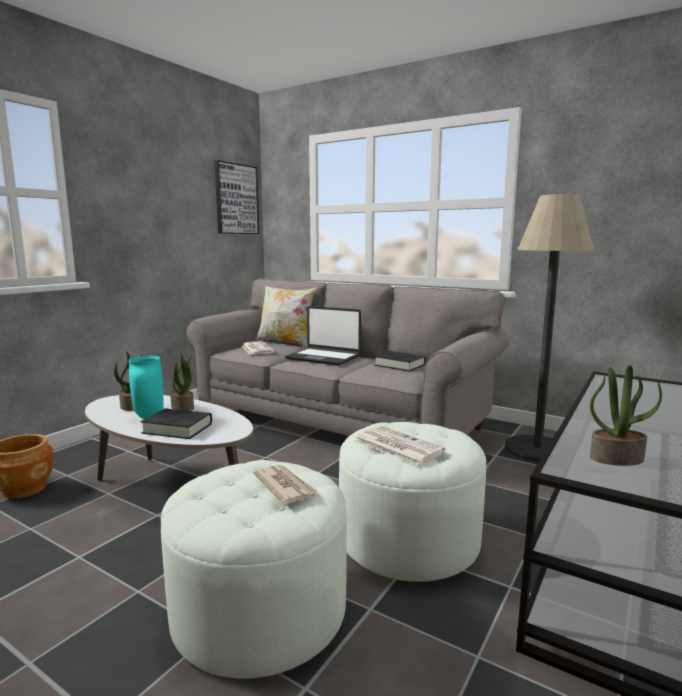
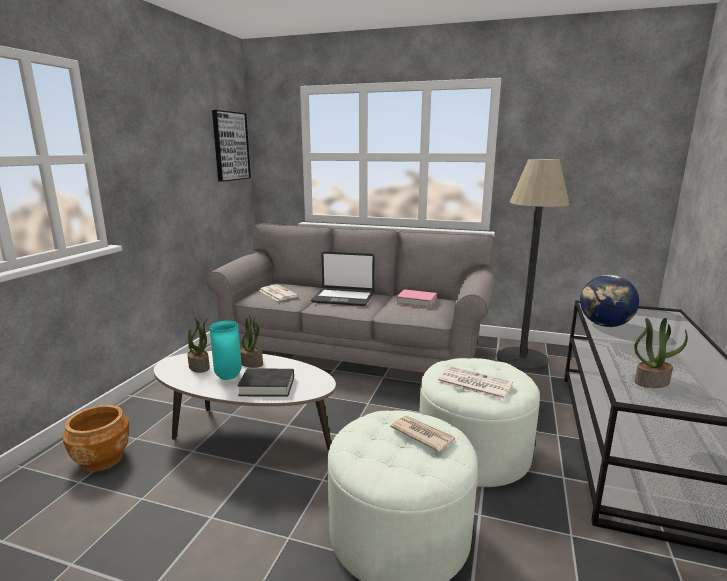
camera: 15 degrees left, 5 degrees up
(285, 342) = (296, 283): pillow -> none
(399, 365) = (416, 302): black book -> pink book
(609, 397) = (605, 325): none -> globe

